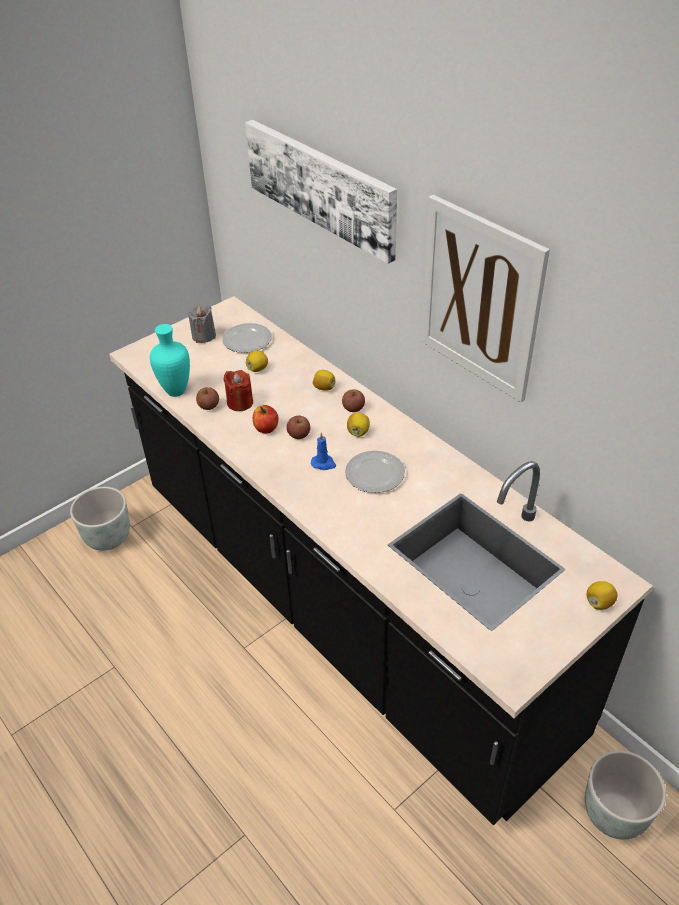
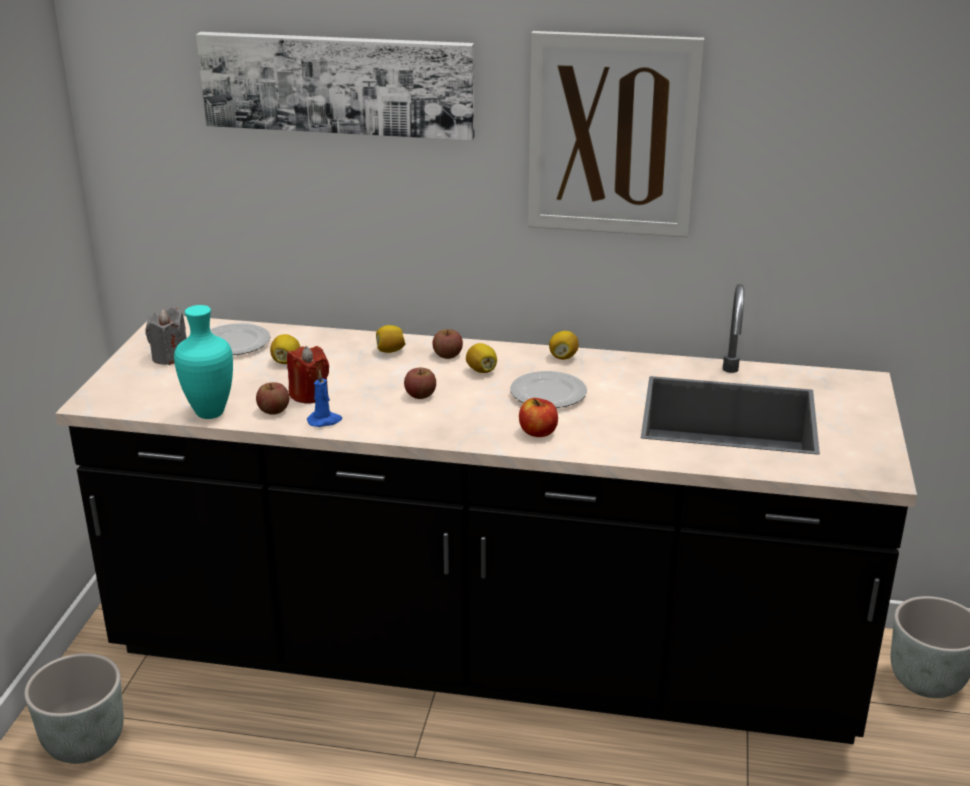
camera: 40 degrees left, 15 degrees down
(266, 428) = (374, 403): apple -> apple (538, 432)
(324, 463) = (483, 406): blue candle -> blue candle (324, 421)
(599, 603) = (869, 399): lemon -> lemon (563, 357)

